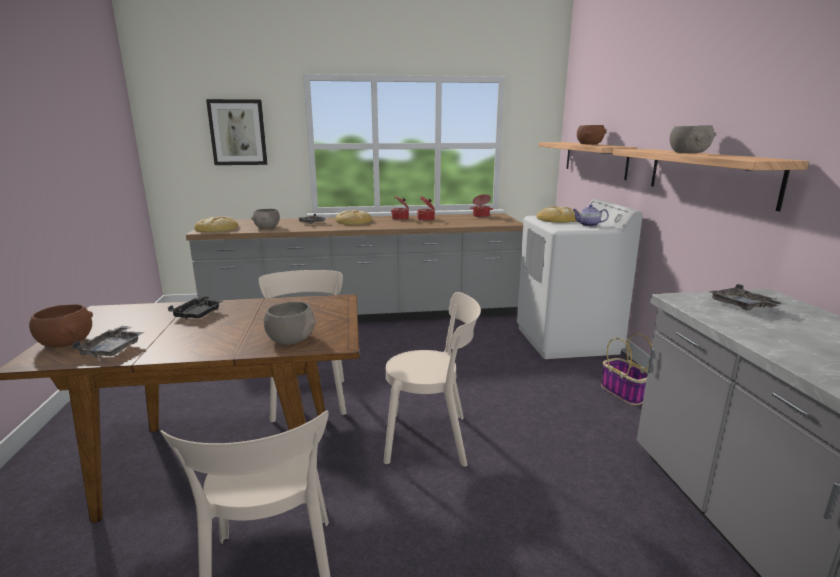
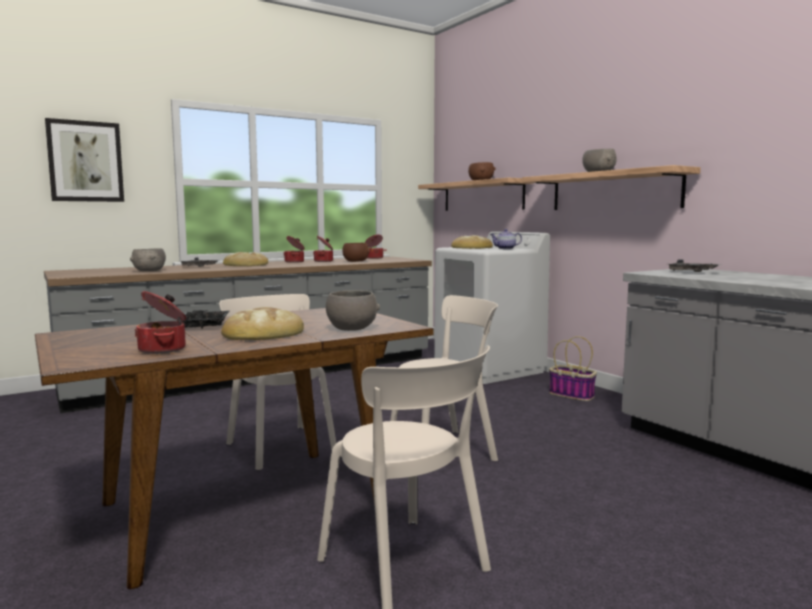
camera: 25 degrees left, 10 degrees down
(66, 342) = (84, 352): brown bowl -> brown bowl (355, 261)
(113, 349) = (163, 349): grey tray -> cooking pot
(217, 229) = (82, 274): bread -> bread (263, 332)

